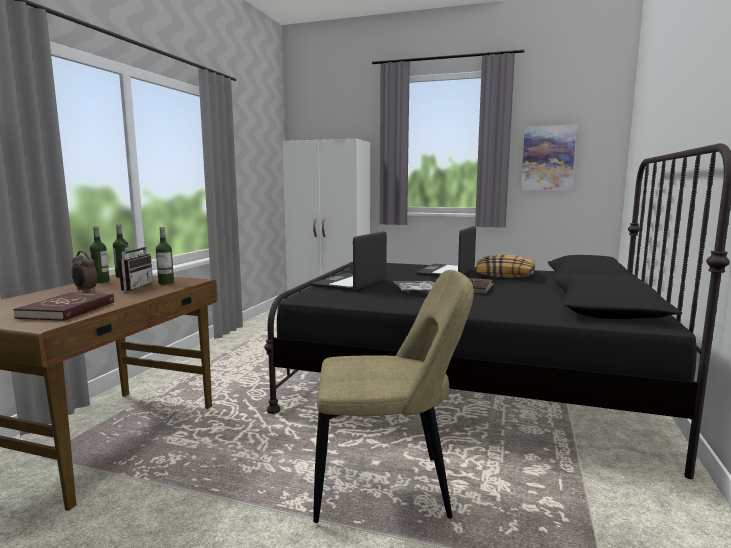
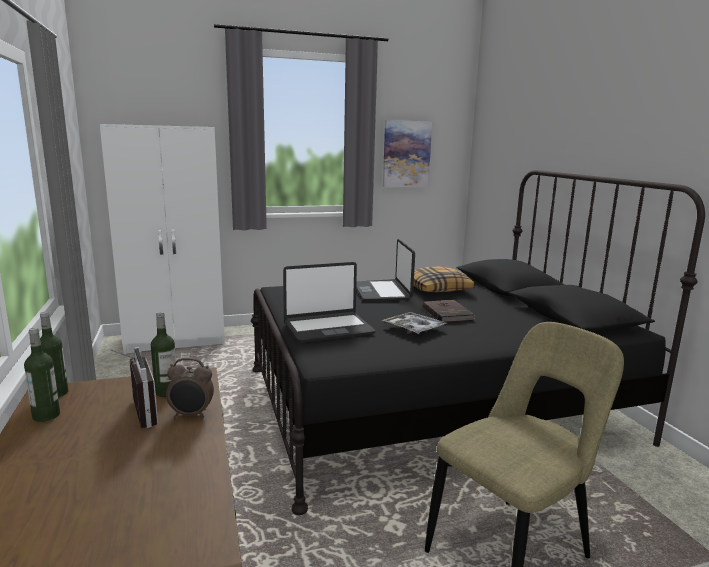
camera: 35 degrees left, 5 degrees up
(68, 310) = (158, 499): red book -> none
(85, 291) = (74, 446): alarm clock -> alarm clock (191, 415)
(351, 283) = (328, 328): laptop -> laptop turned 105 degrees counterclockwise

